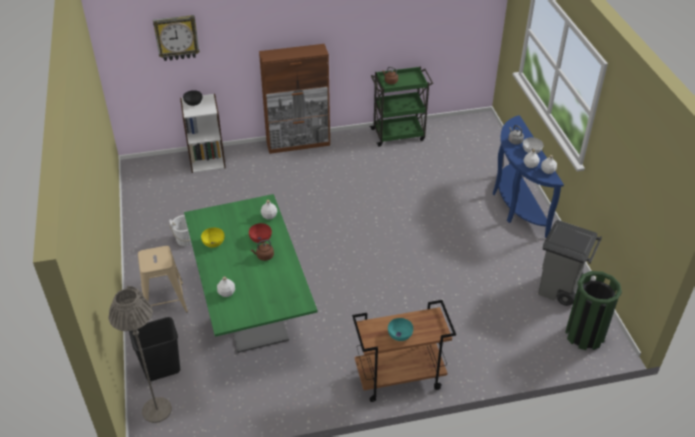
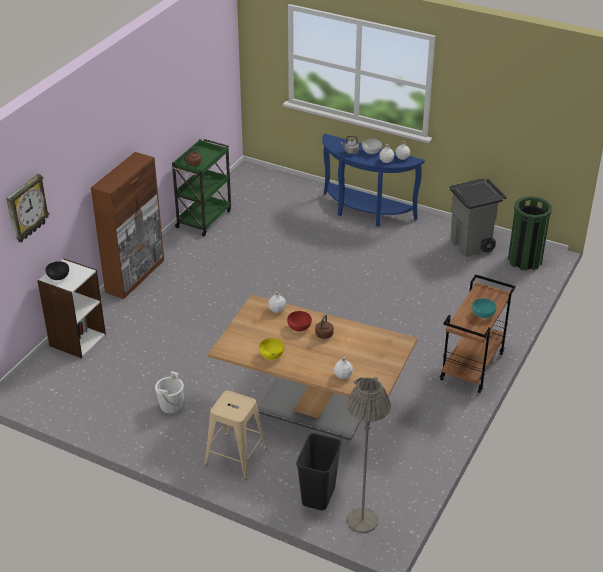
camera: 50 degrees left, 5 degrees down
(253, 311) = (313, 408): green dining table -> brown dining table

